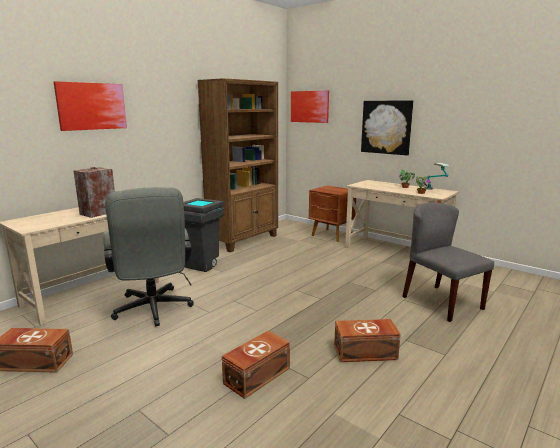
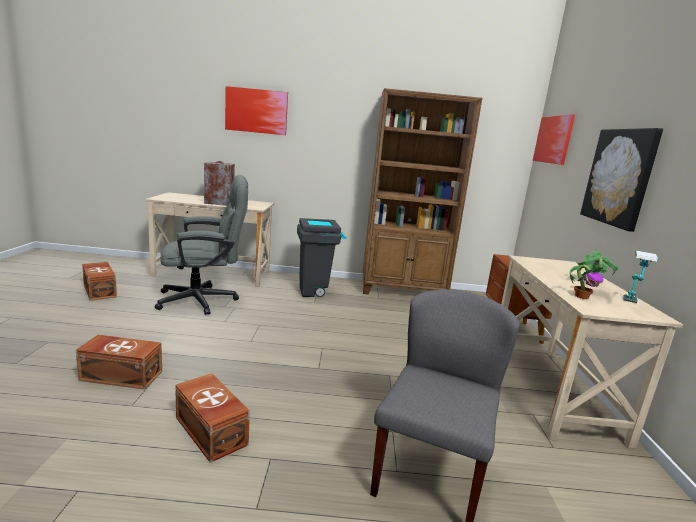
camera: 50 degrees right, 0 degrees up
(153, 311) = (205, 300): grey office chair -> grey office chair turned 135 degrees counterclockwise

